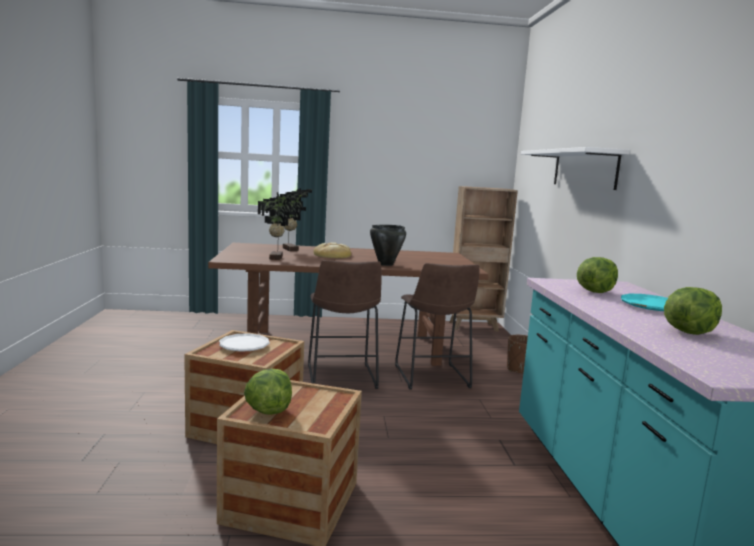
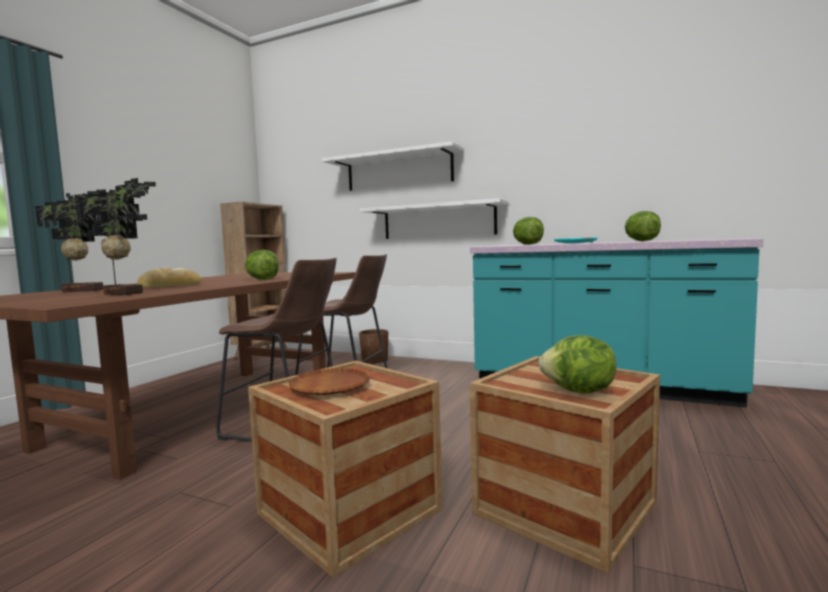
camera: 60 degrees left, 5 degrees down
(244, 346) = (330, 387): white plate -> brown plate
(385, 264) = (263, 279): black cooking pot -> lettuce
(599, 236) = (438, 221): none -> white shelf

